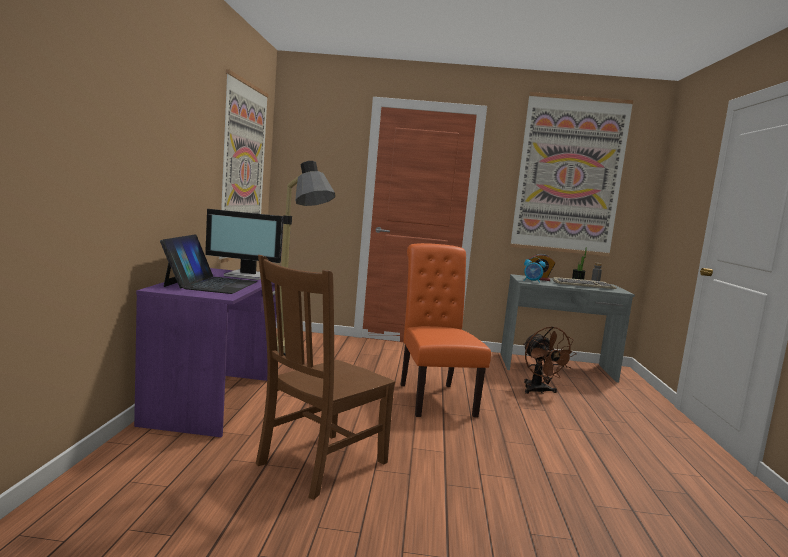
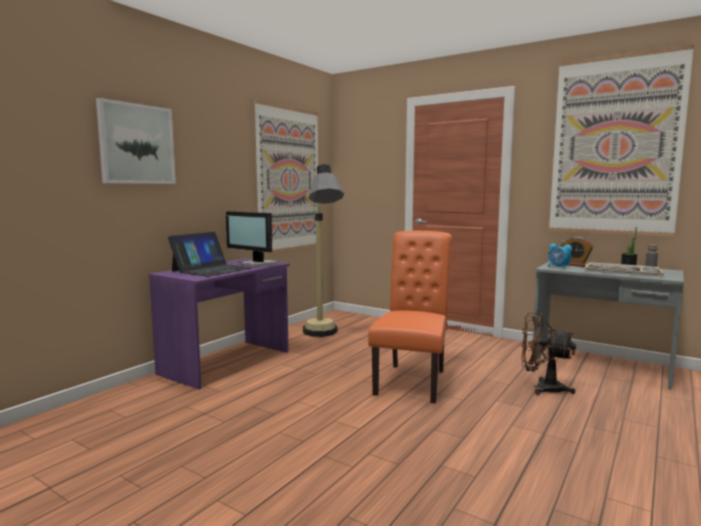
camera: 30 degrees right, 0 degrees up
(133, 111) = (137, 144): none -> picture
(319, 464) = (241, 420): brown chair -> none
(539, 391) = (542, 387): brown fan -> brown fan turned 105 degrees clockwise

